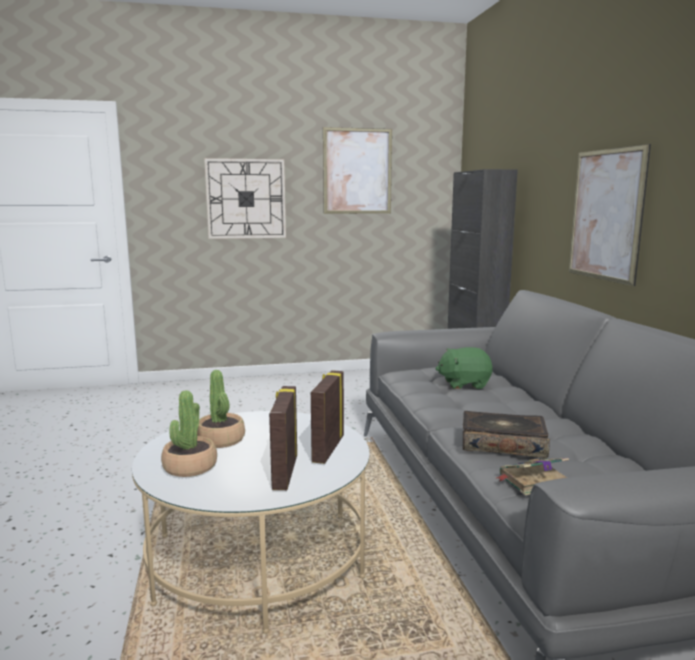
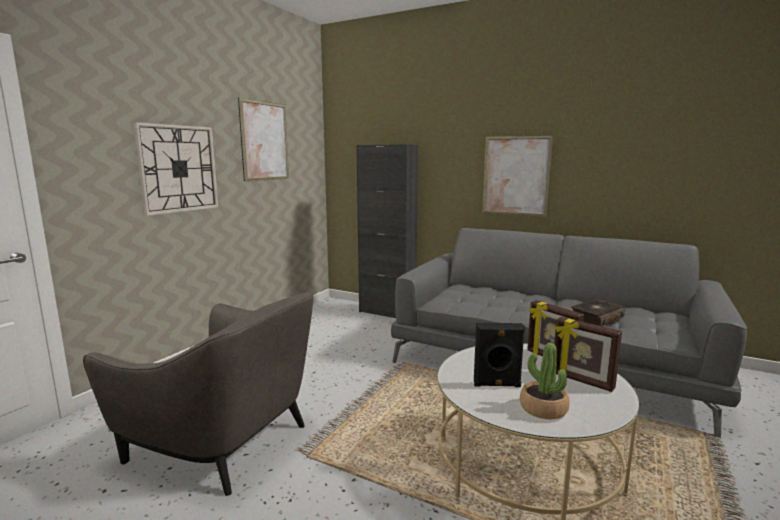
camera: 50 degrees left, 0 degrees up
(152, 430) = (223, 441): none -> grey armchair
(221, 440) = (497, 385): potted plant -> black speaker
(464, 384) = (486, 297): green plush toy -> none
(531, 481) = (651, 330): book -> none

